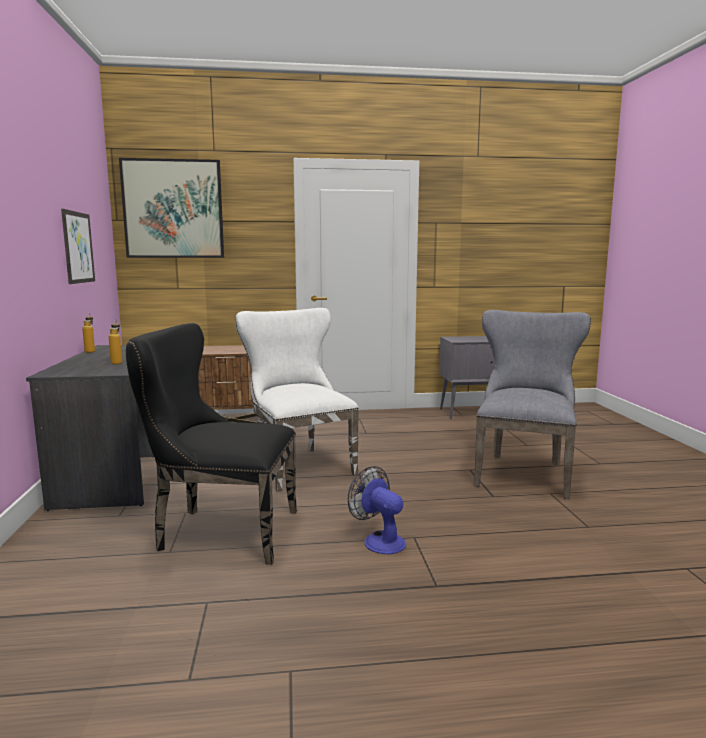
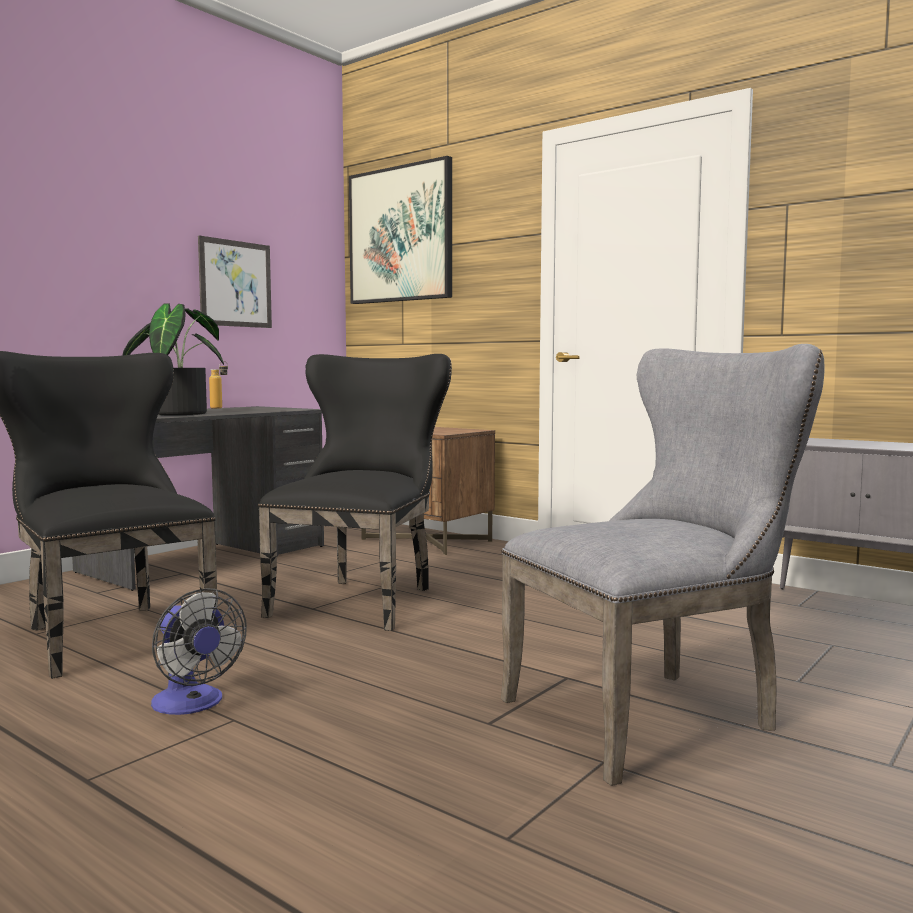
camera: 45 degrees right, 5 degrees down
(117, 362) = (178, 413): bottle -> potted plant
(298, 465) = (361, 599): white chair -> black chair
(379, 540) = (192, 704): fan -> fan turned 135 degrees clockwise

